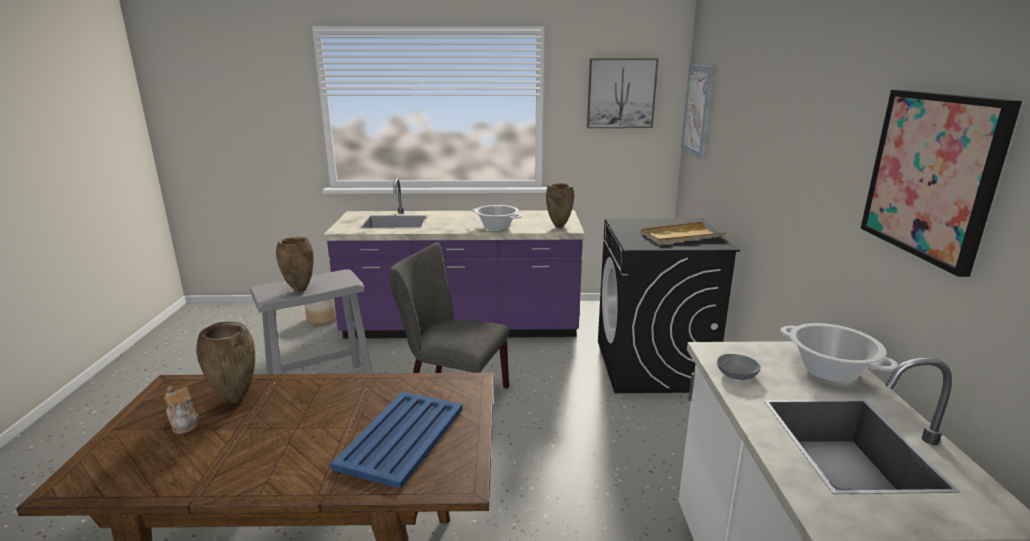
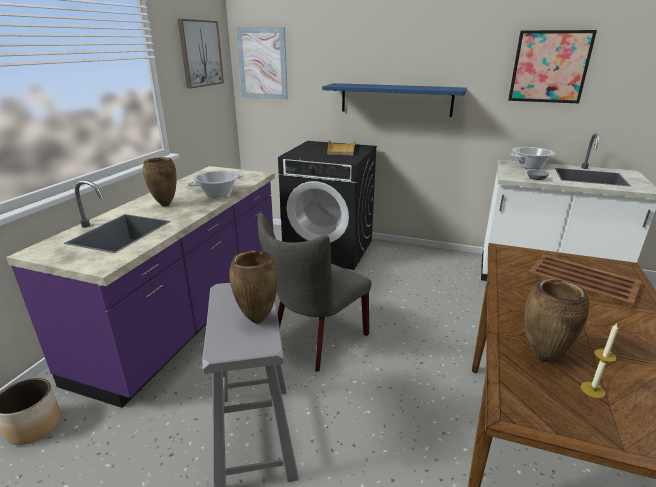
camera: 70 degrees left, 5 degrees up
(184, 422) = (592, 390): teapot -> candle
(402, 436) = (581, 280): blue tray -> brown tray
(559, 226) = (248, 176): brown vase -> brown vase (165, 204)
(766, 185) = (396, 99): none -> blue shelf

